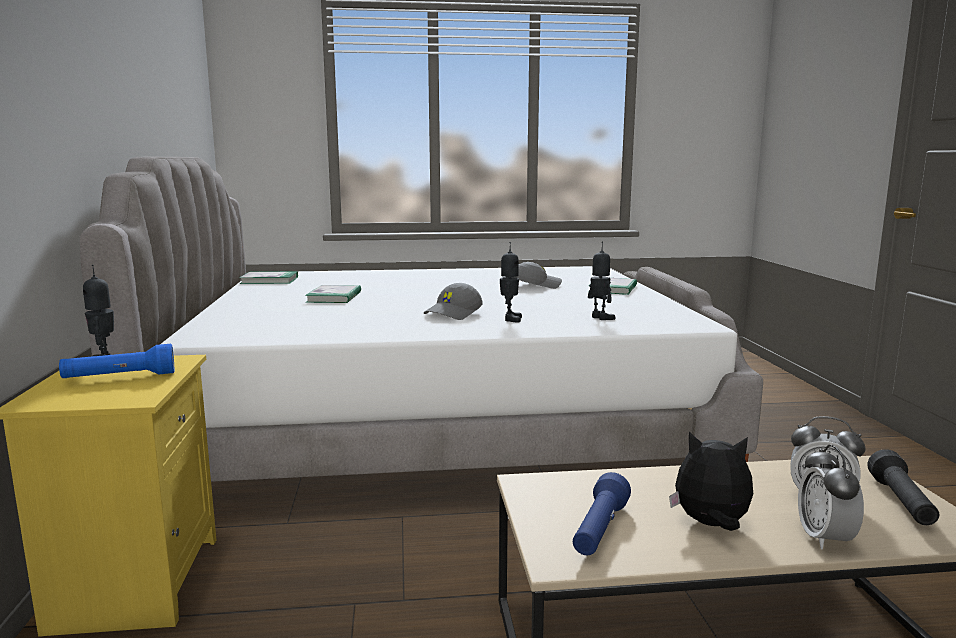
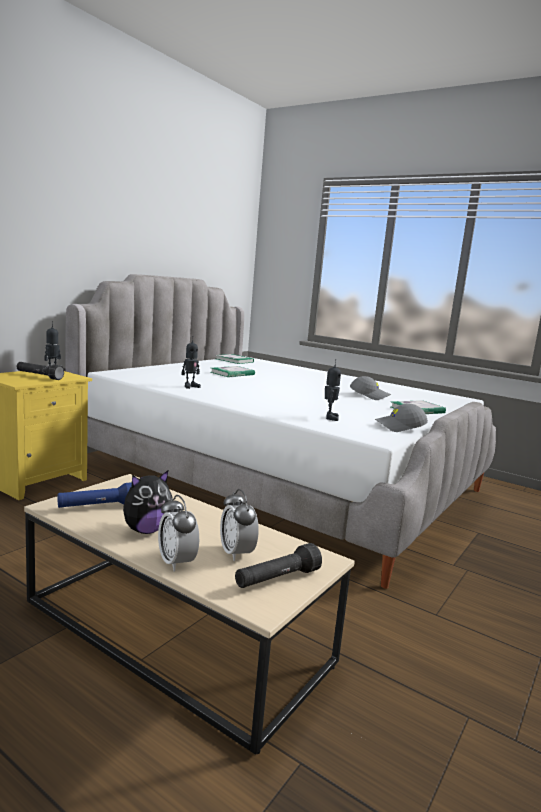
camera: 40 degrees right, 0 degrees up
(120, 377) = (39, 376): blue flashlight -> black flashlight
(454, 314) = (257, 394): grey cap -> grey cap (400, 427)
(510, 319) = (275, 404): toy robot -> toy robot (190, 386)
(711, 525) = (146, 530): plush toy -> plush toy turned 90 degrees clockwise
(824, 538) = (177, 562): alarm clock -> alarm clock turned 75 degrees counterclockwise

